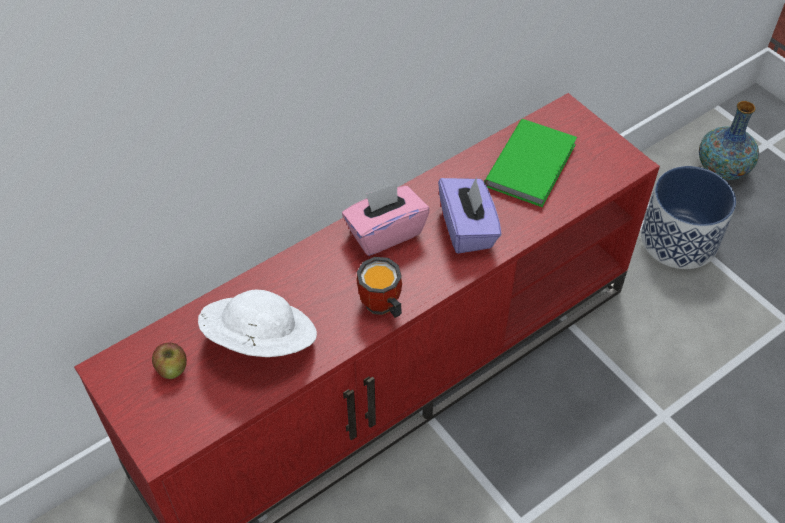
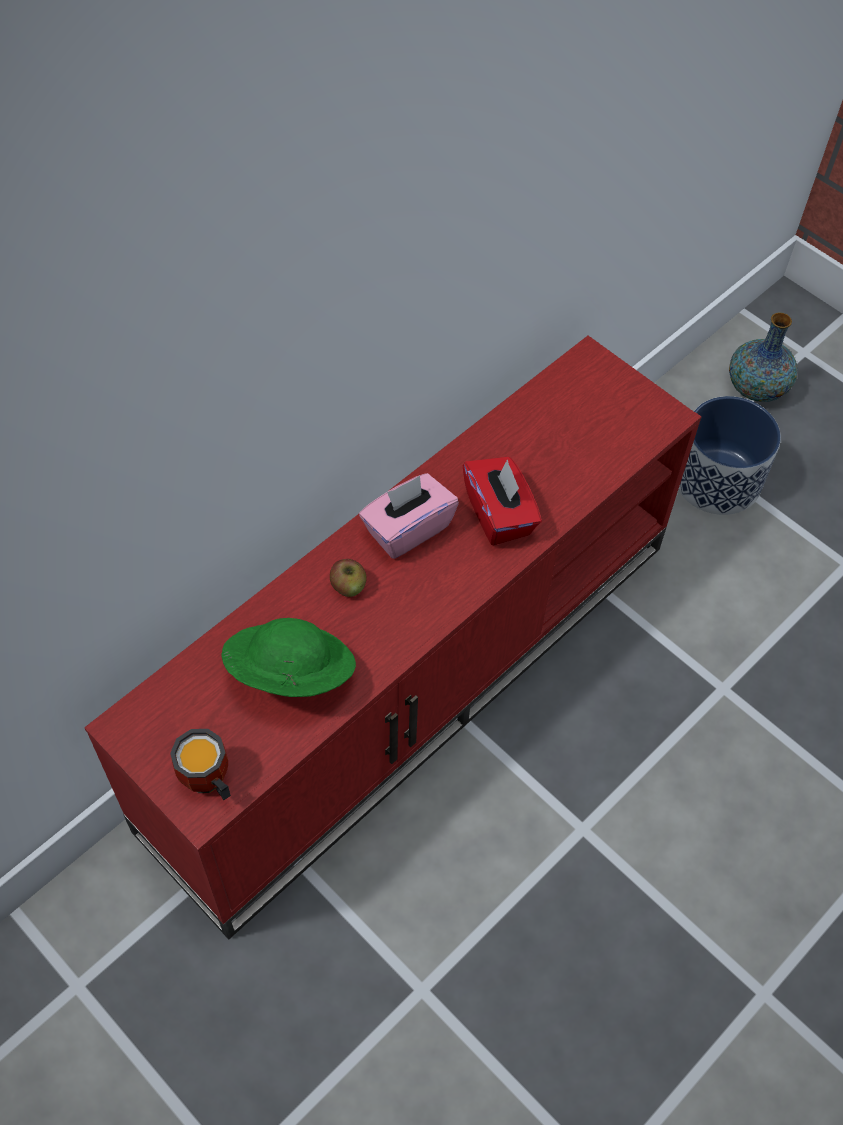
camera: 10 degrees left, 5 degrees up
(172, 368) = (197, 717): apple -> apple (348, 586)
(259, 341) = (289, 673): white hat -> green hat
(380, 308) = (418, 619): mug -> mug (207, 784)
(467, 229) = (499, 515): purple tissue box -> red tissue box
(533, 165) = (561, 429): green book -> none

